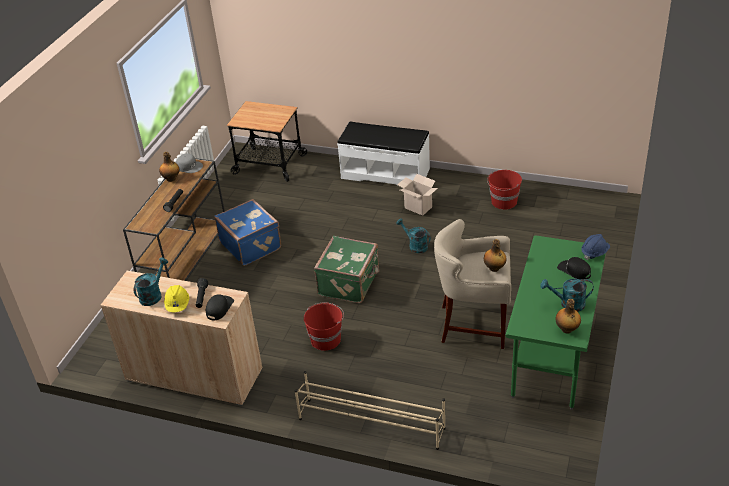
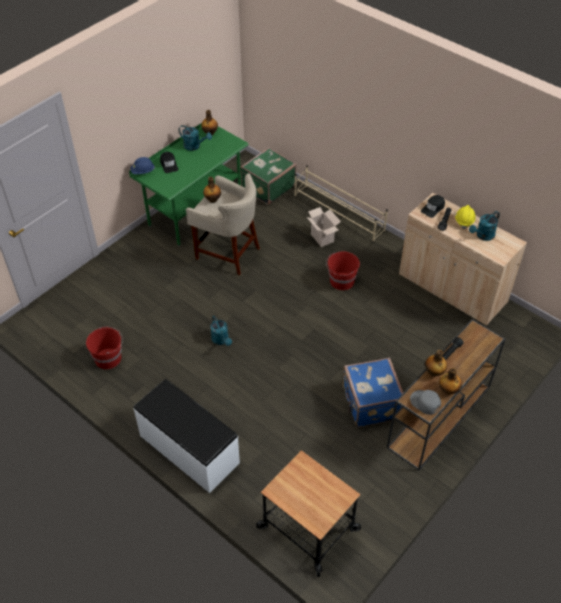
camera: 160 degrees left, 10 degrees up
(186, 186) = (434, 372): none -> bottle
(350, 283) = (298, 324): green suitcase -> green suitcase (267, 187)
(417, 207) = (190, 385): cardboard box -> cardboard box (323, 238)

